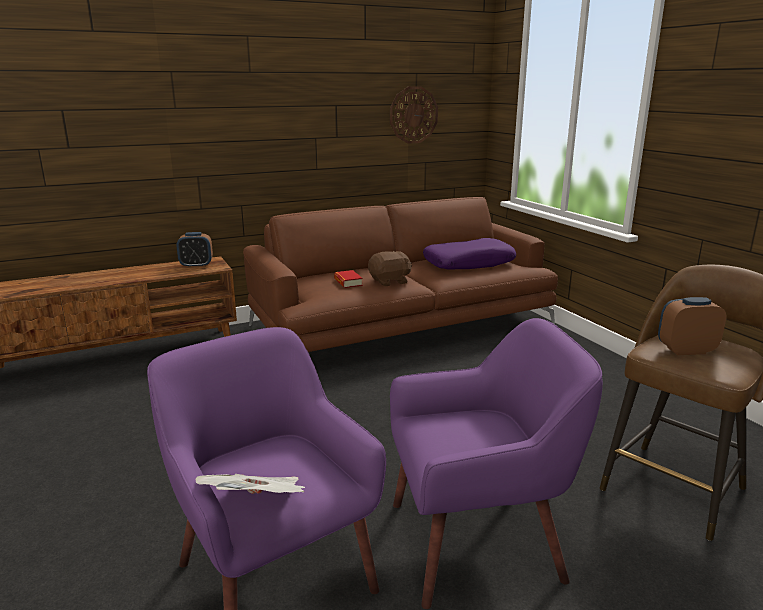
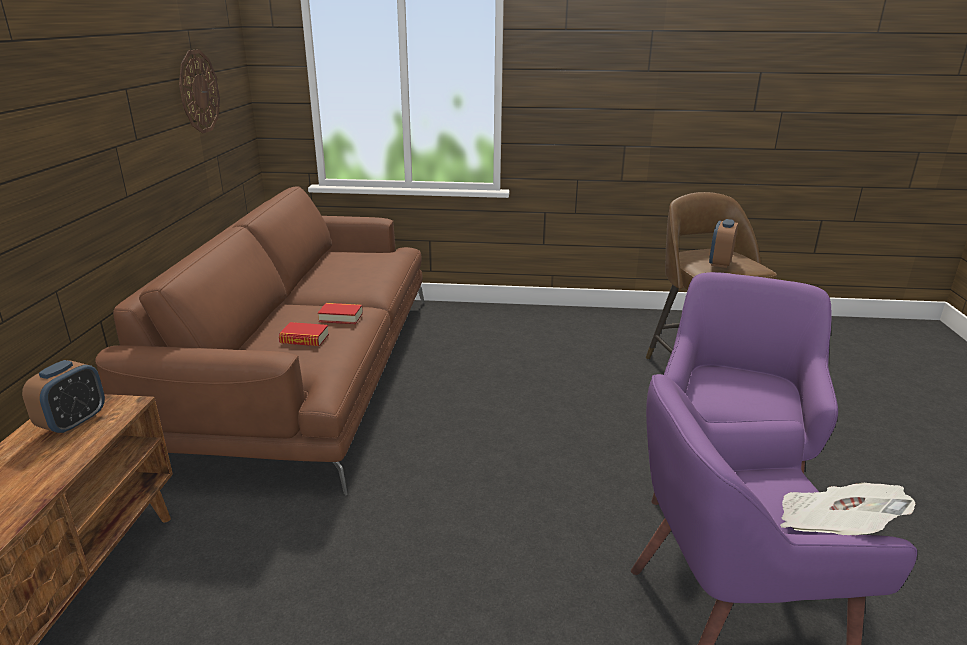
camera: 60 degrees left, 5 degrees up
(390, 281) = (341, 317): brown plush toy -> book
(468, 263) = (351, 267): purple pillow -> none

